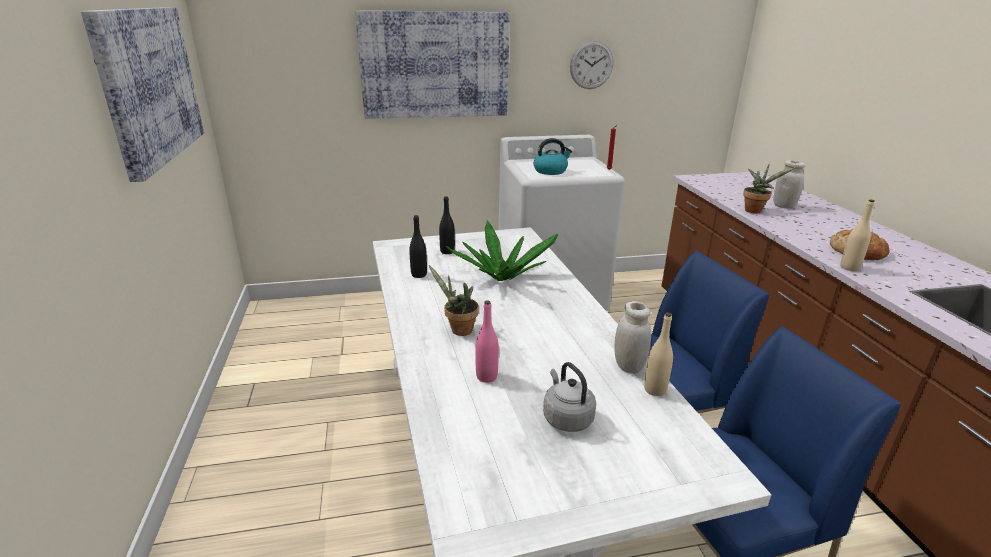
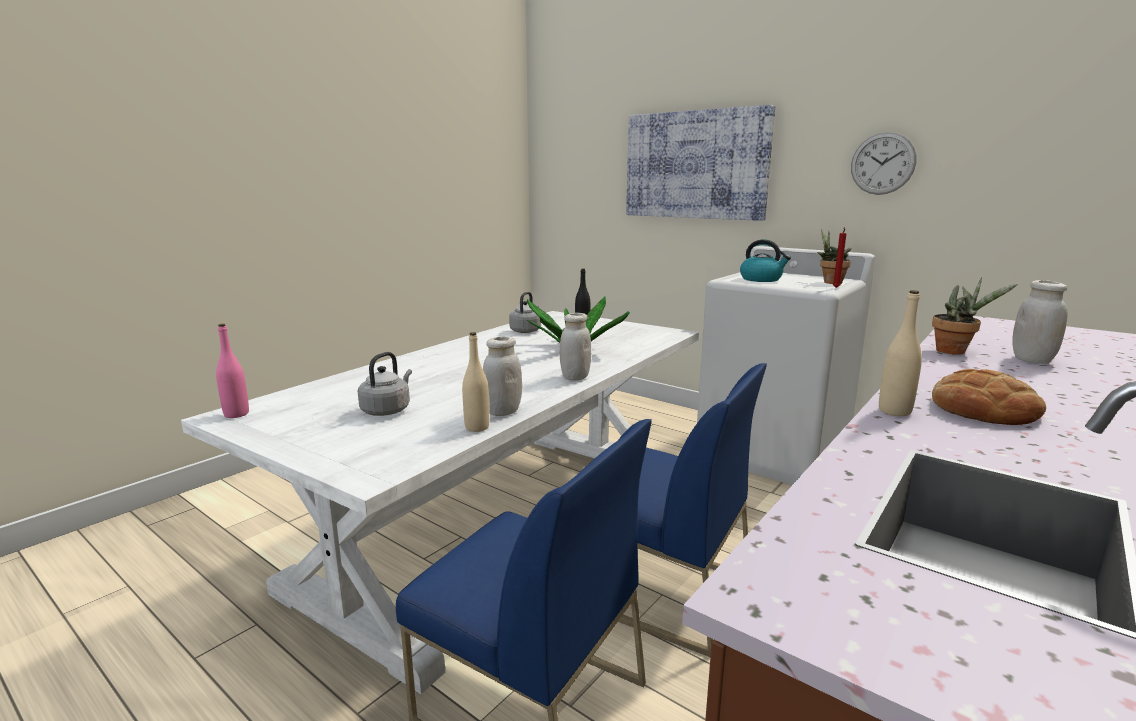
camera: 50 degrees right, 10 degrees down
(148, 85) = (434, 164): picture -> none
(419, 274) = (526, 330): black bottle -> grey kettle
(458, 330) = (463, 358): potted plant -> potted plant (830, 282)
(486, 377) = (410, 379): pink bottle -> pink bottle (236, 414)
(580, 308) = (575, 377): none -> white jar

